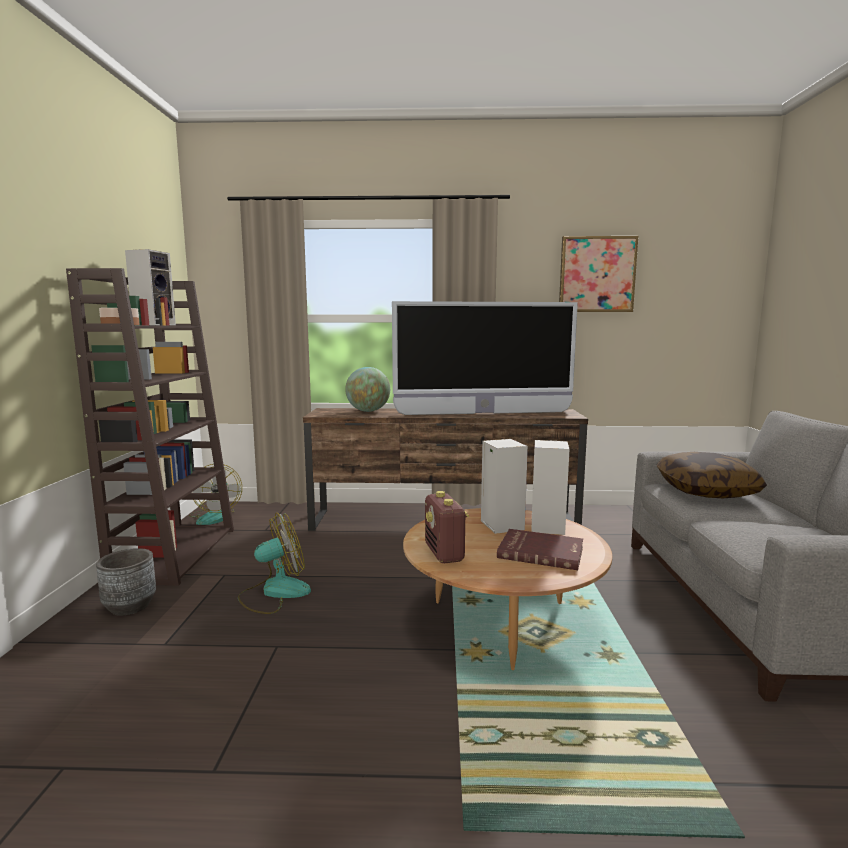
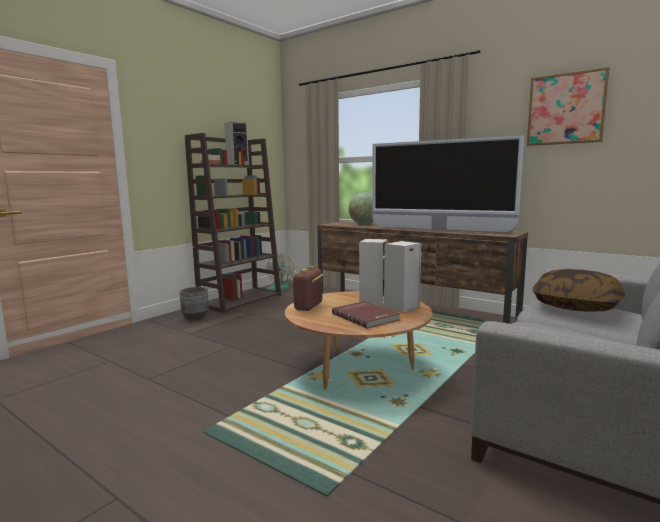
camera: 35 degrees right, 0 degrees up
(274, 592) = (260, 325): fan -> none

